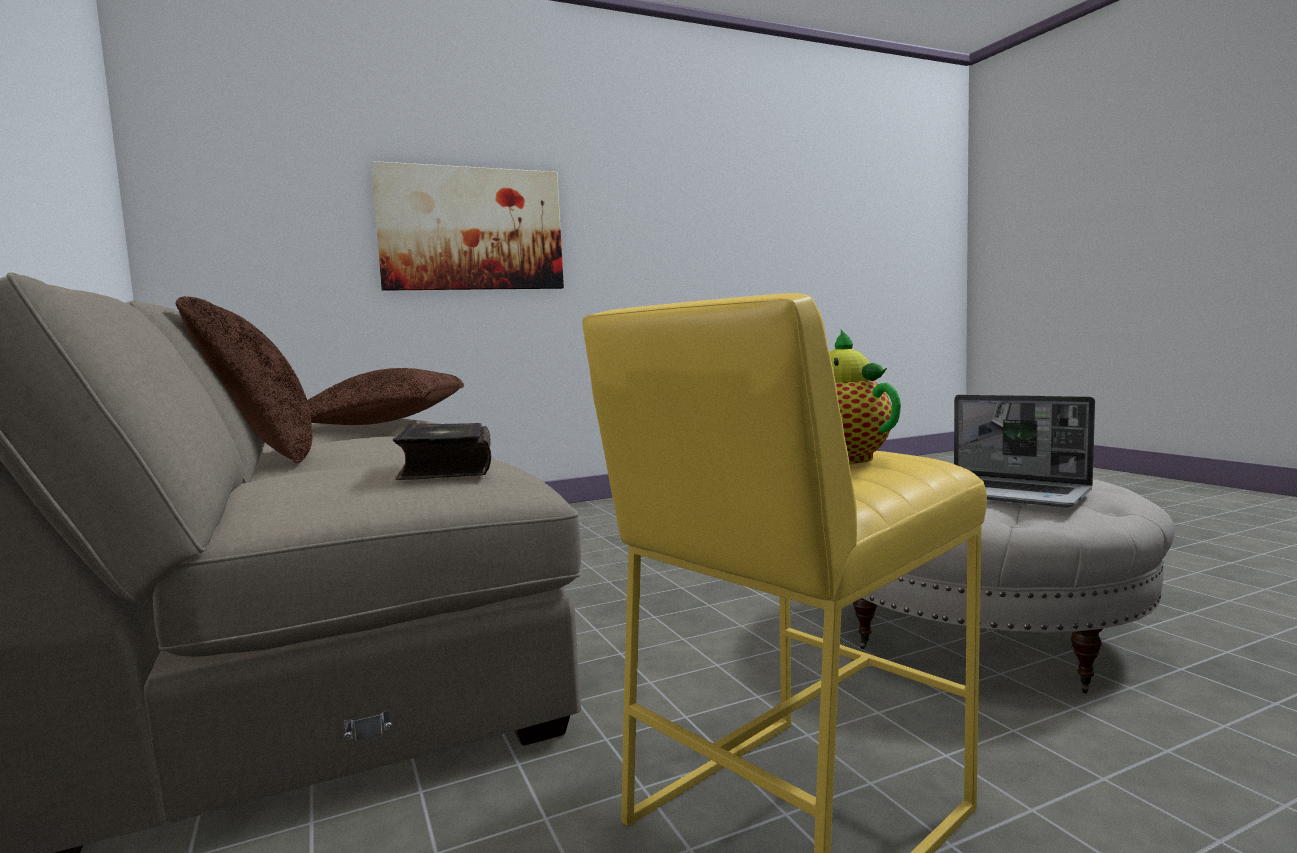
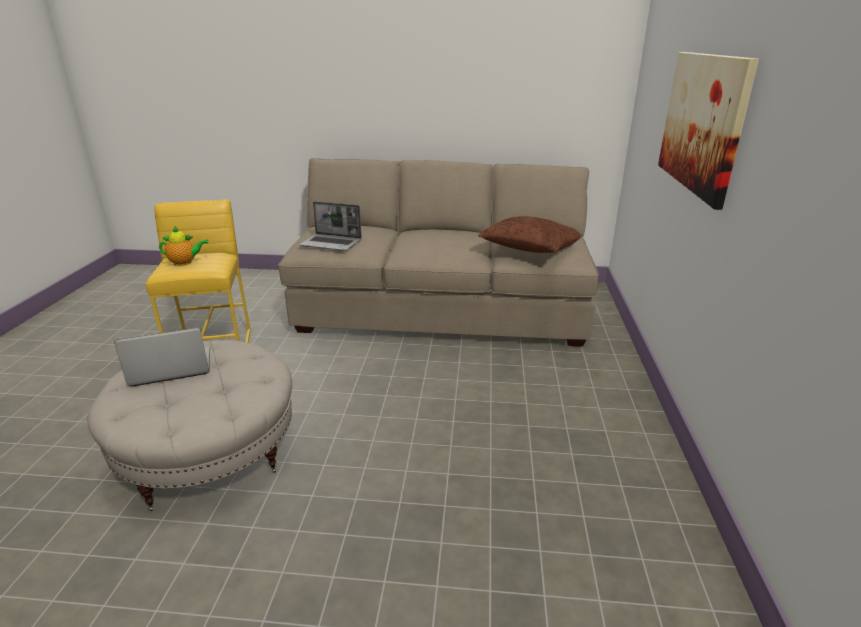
camera: 120 degrees right, 20 degrees up
(261, 456) = (442, 229): brown pillow -> none
(445, 469) = (332, 243): book -> laptop

